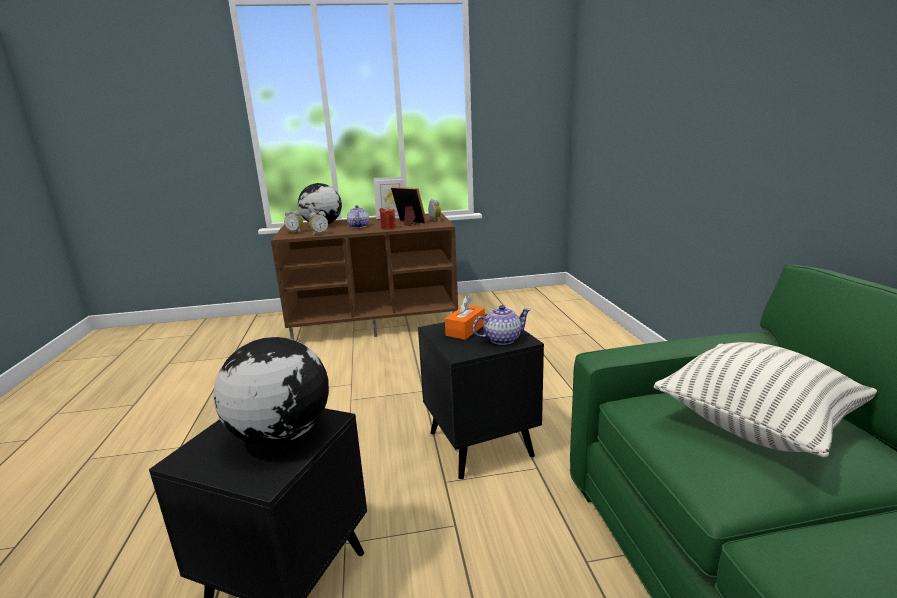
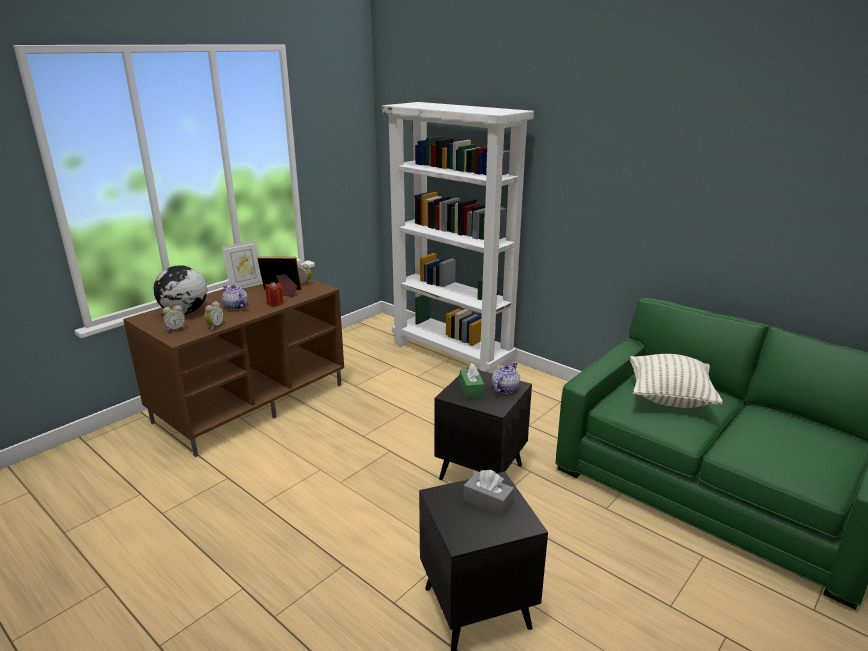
camera: 40 degrees left, 5 degrees up
(280, 435) = (488, 502): globe -> grey tissue box
(465, 330) = (471, 389): orange tissue box -> green tissue box
(592, 330) = (453, 354): none -> white bookcase

